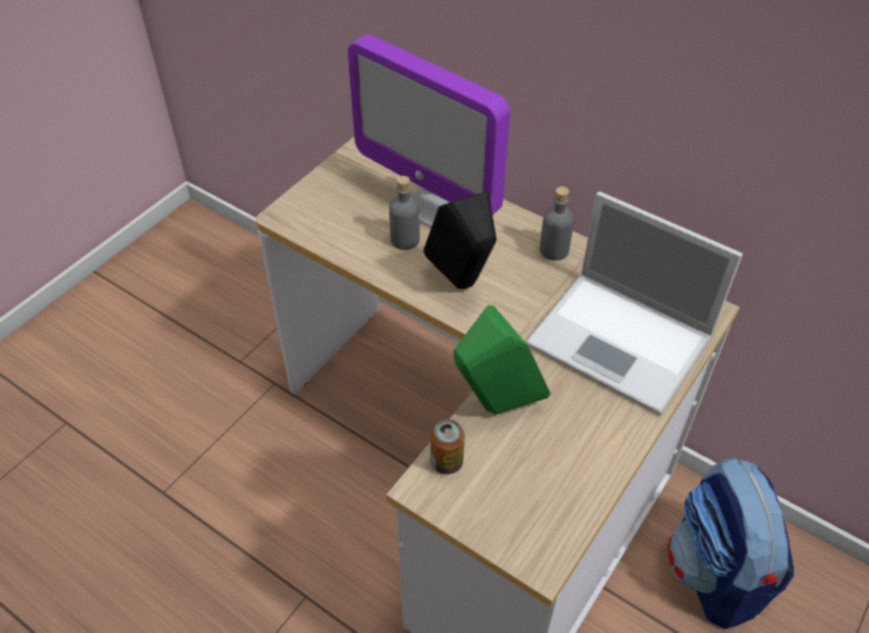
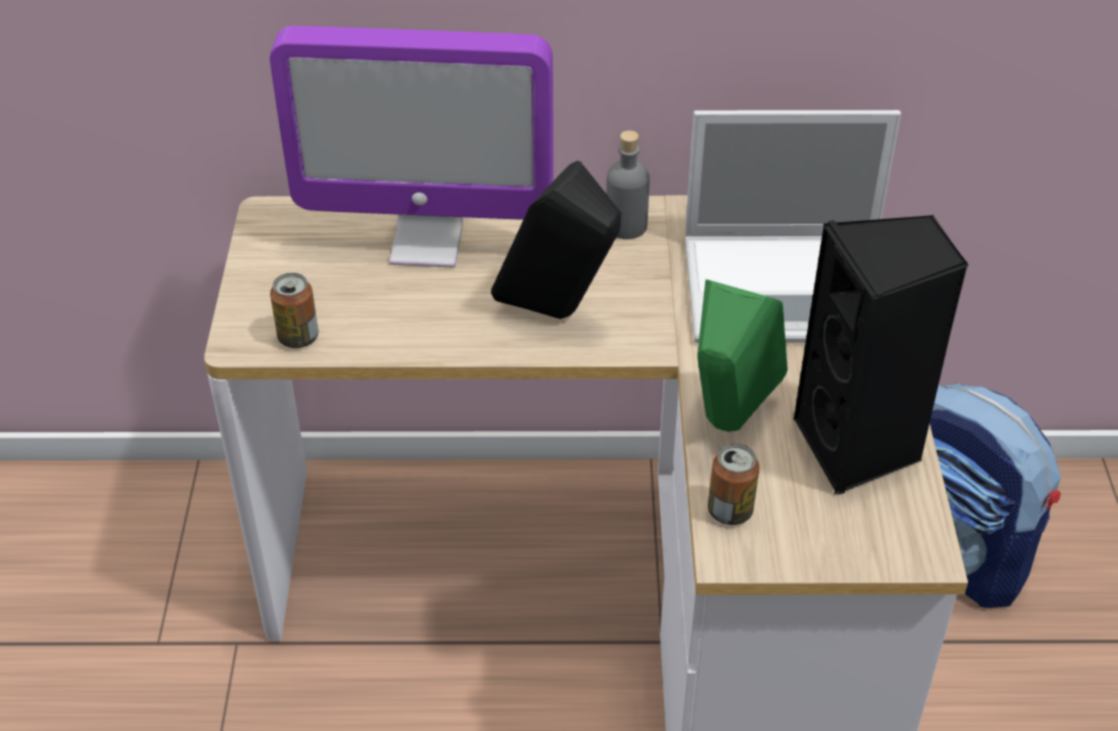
camera: 35 degrees left, 5 degrees down
(312, 227) = (298, 337): none -> can
(405, 240) = (436, 296): grey bottle -> none
(565, 469) = (859, 447): none -> black speaker

